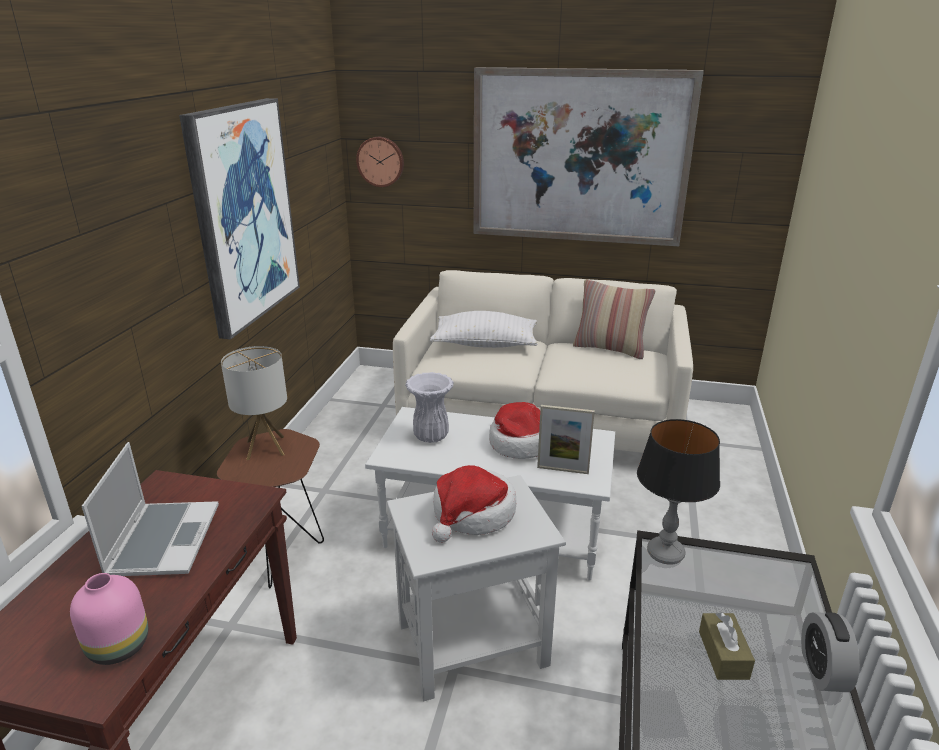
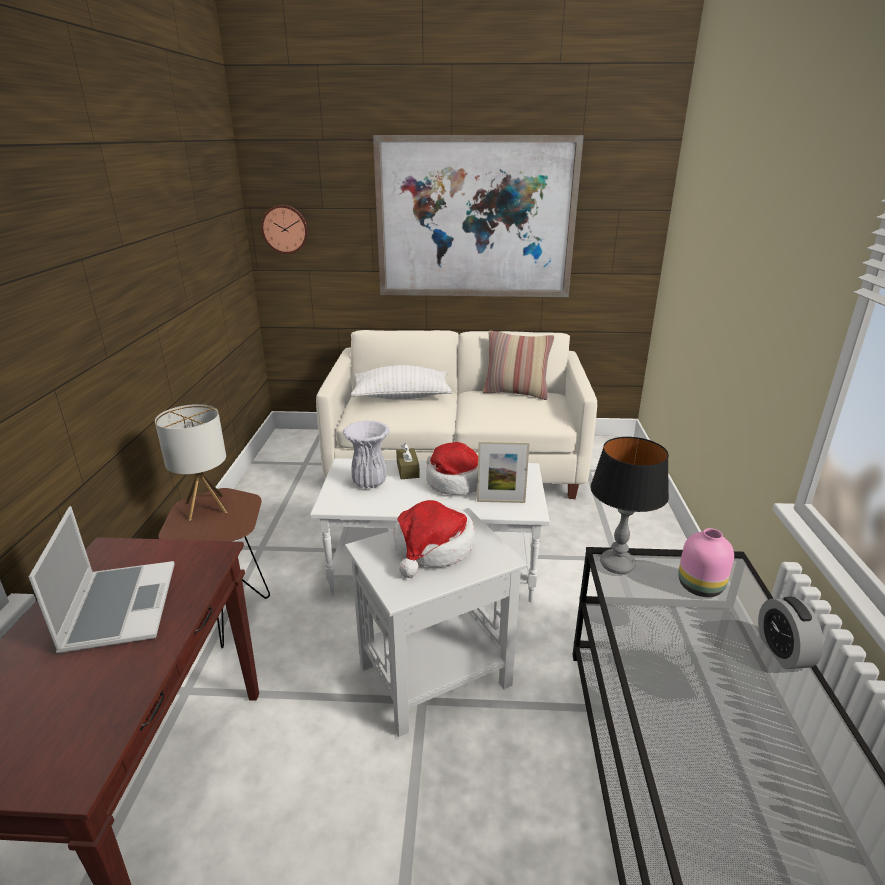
camera: 10 degrees left, 0 degrees up
(117, 646) = (88, 725): pink vase -> pink vase (698, 586)
(243, 214) = (159, 276): picture -> none
(723, 654) = (694, 649): brown tissue box -> brown tissue box (407, 470)

